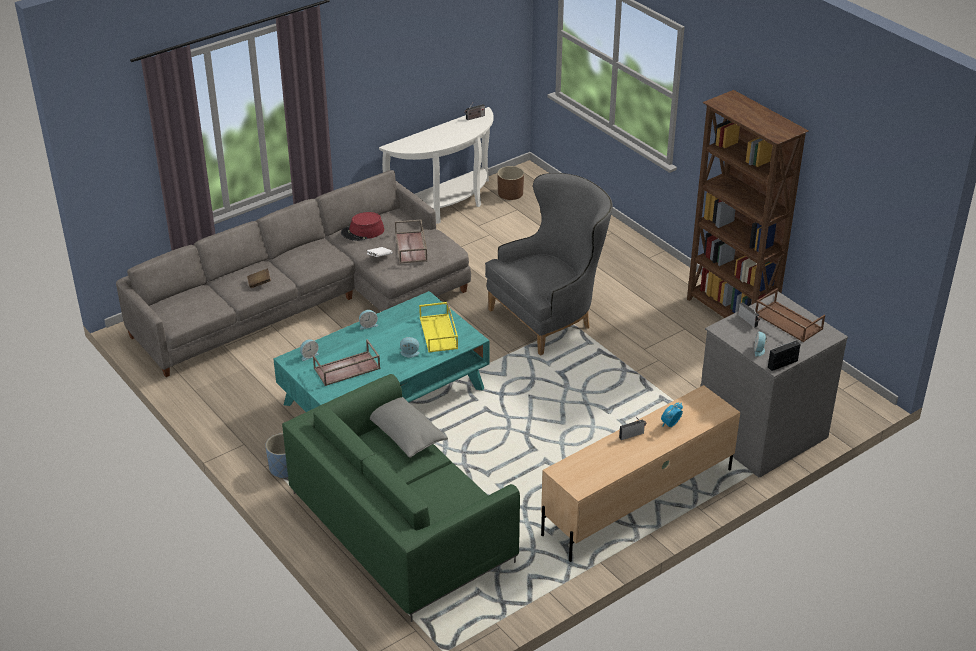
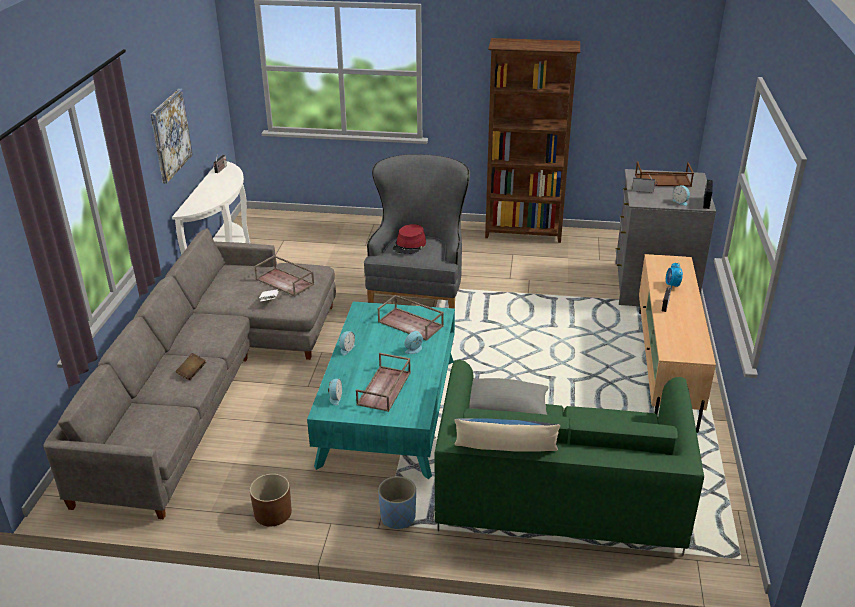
camera: 45 degrees left, 5 degrees down
(314, 452) = (505, 454): none -> pillow
(362, 232) = (225, 291): red hat -> red hat (409, 245)
(402, 74) = (170, 135): none -> picture
(439, 333) = (411, 324): yellow tray -> brown tray
(510, 193) = (261, 232): brown planter -> brown planter (272, 512)

